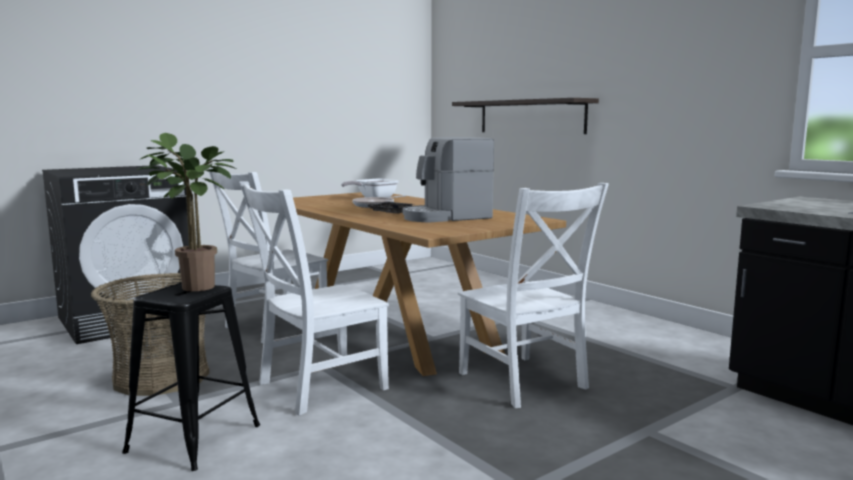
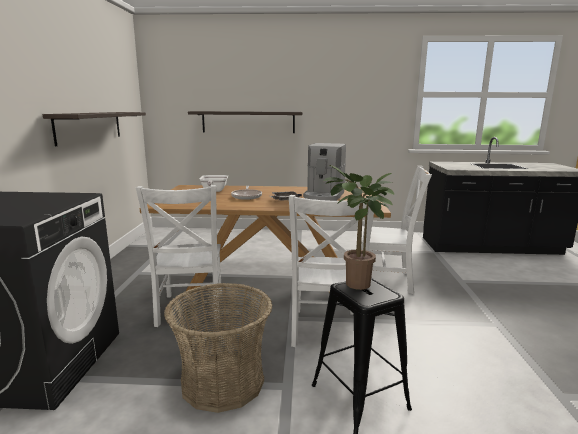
camera: 50 degrees left, 5 degrees up
(314, 117) = (89, 126): none -> shelf

